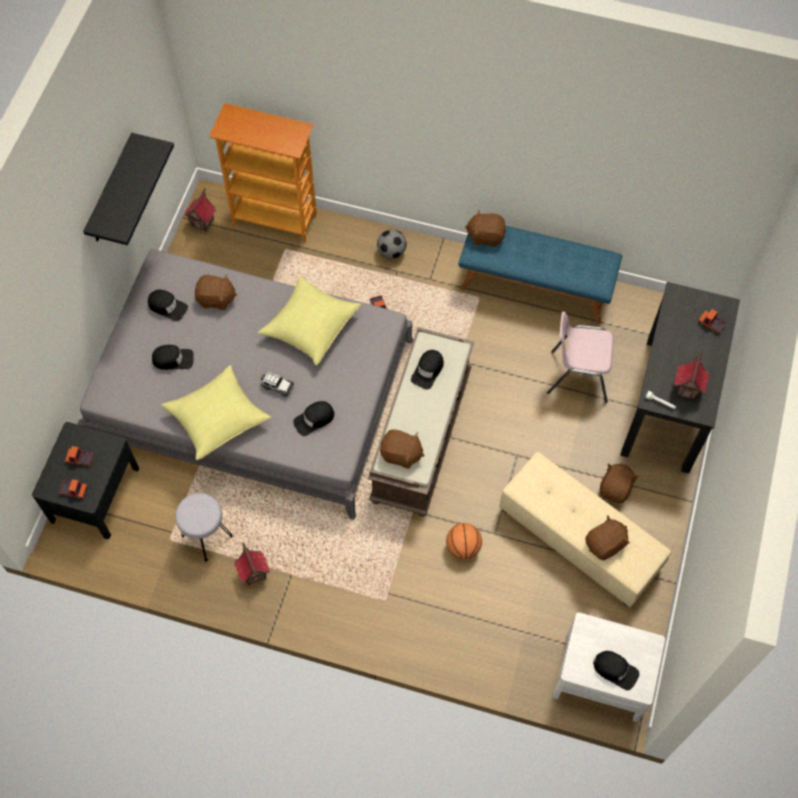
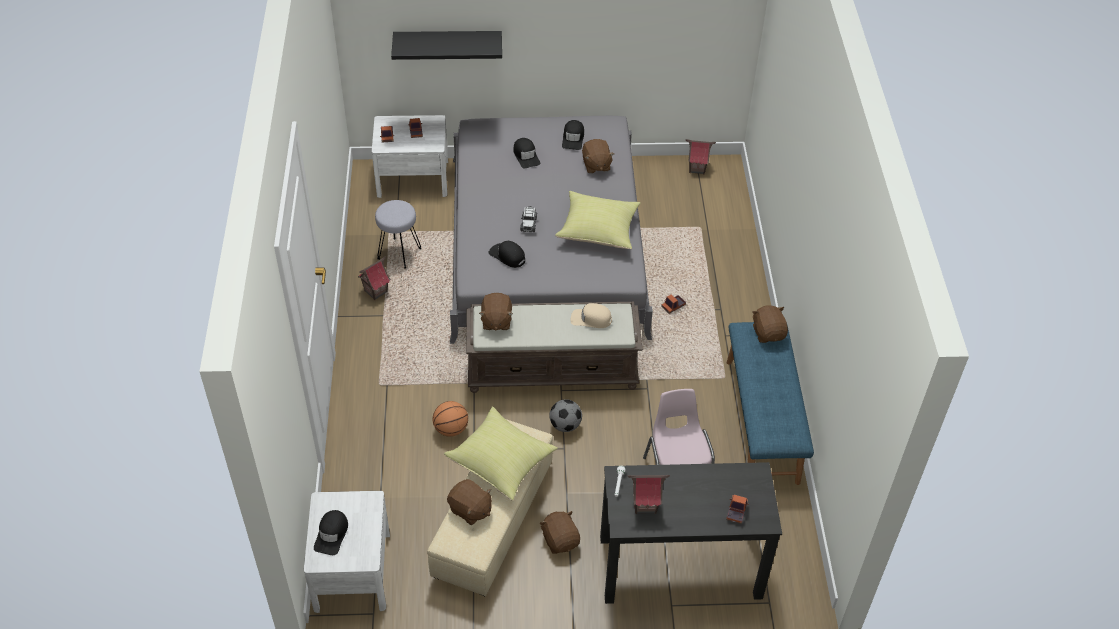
camera: 70 degrees right, 15 degrees down
(94, 494) = (413, 178): black nightstand -> white nightstand
(111, 192) = (613, 24): black shelf -> black shelf (448, 44)
(217, 418) = (483, 197): yellow pillow -> yellow pillow (502, 462)
(275, 218) = (729, 212): bookcase -> none
(391, 252) = (739, 300): football -> football (565, 425)
(428, 370) = (591, 319): black cap -> beige cap
(615, 488) = (560, 540): brown plush toy -> brown plush toy turned 120 degrees counterclockwise

